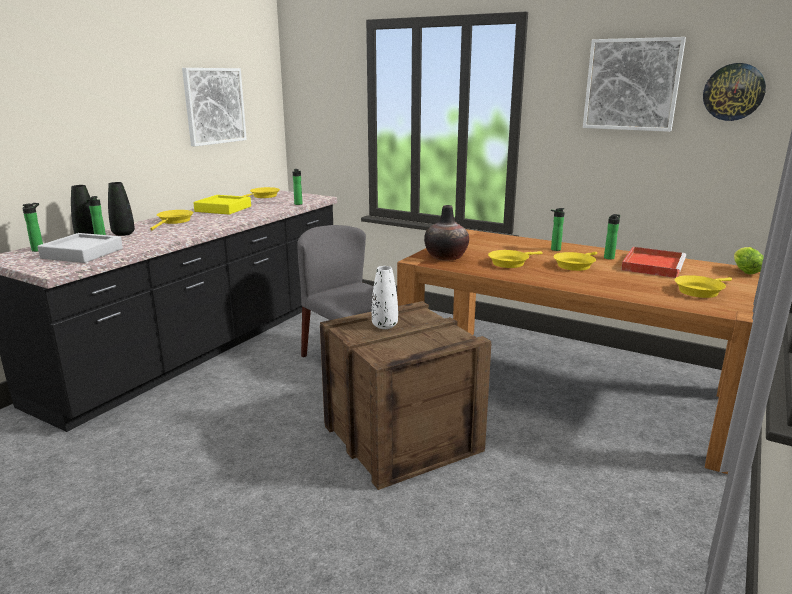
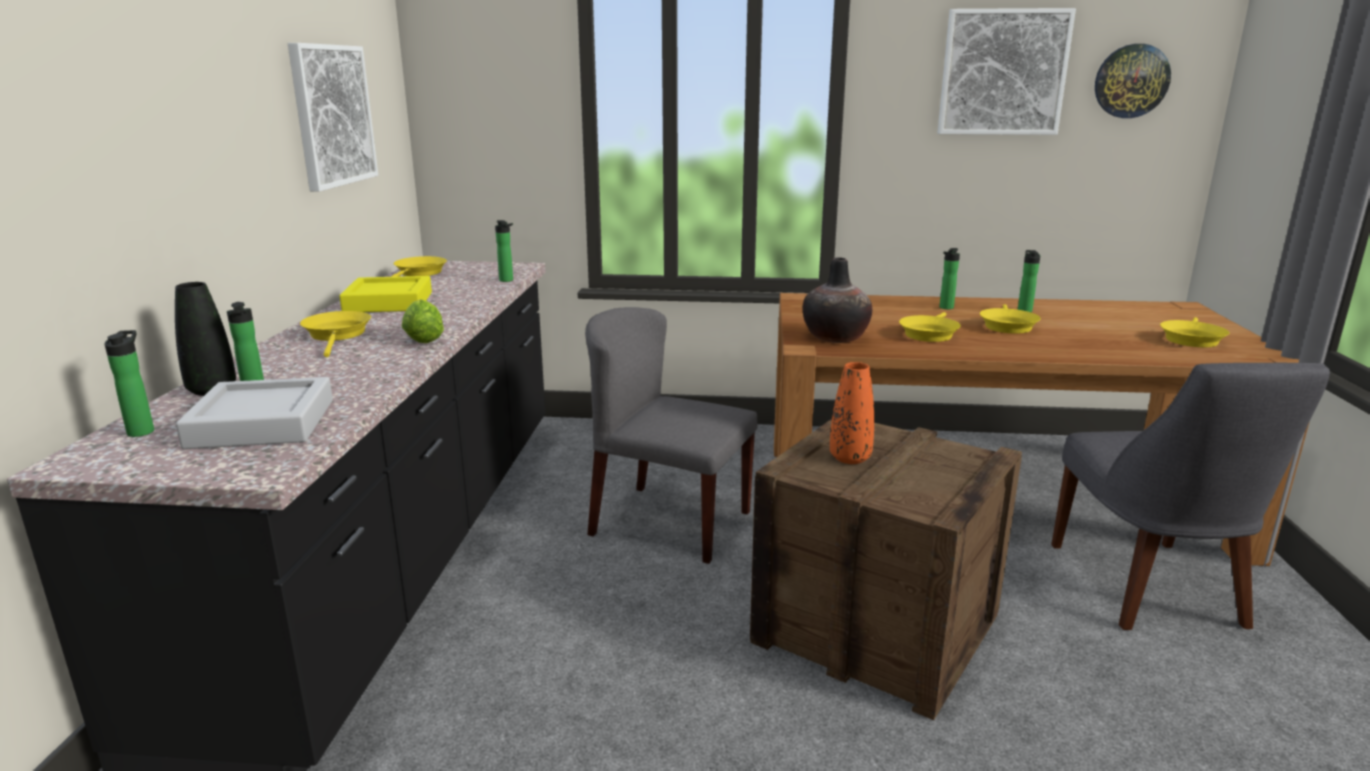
camera: 25 degrees left, 0 degrees up
(123, 234) = (276, 372): black vase -> none
(384, 326) = (850, 458): white vase -> orange vase
(612, 464) = (1150, 589): none -> grey chair
(652, 265) = (1085, 313): red tray -> none
(743, 271) = (1183, 307): lettuce -> lettuce (423, 338)

